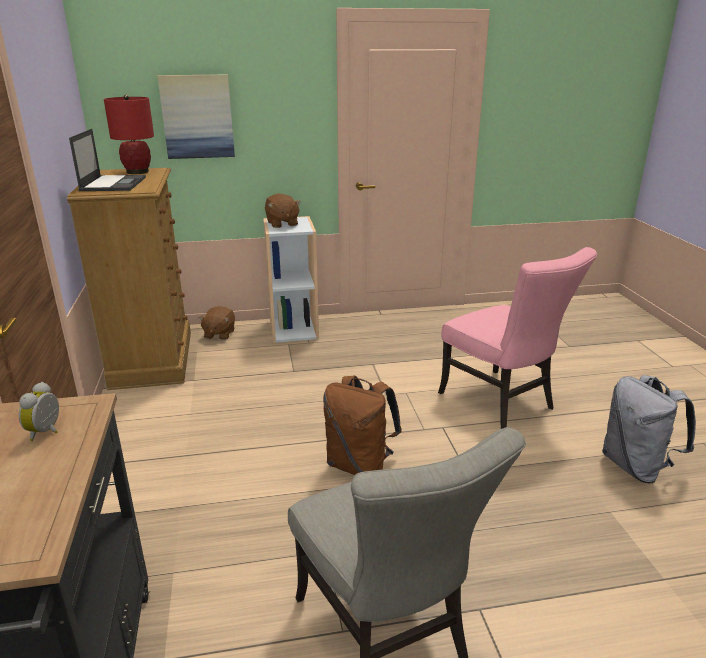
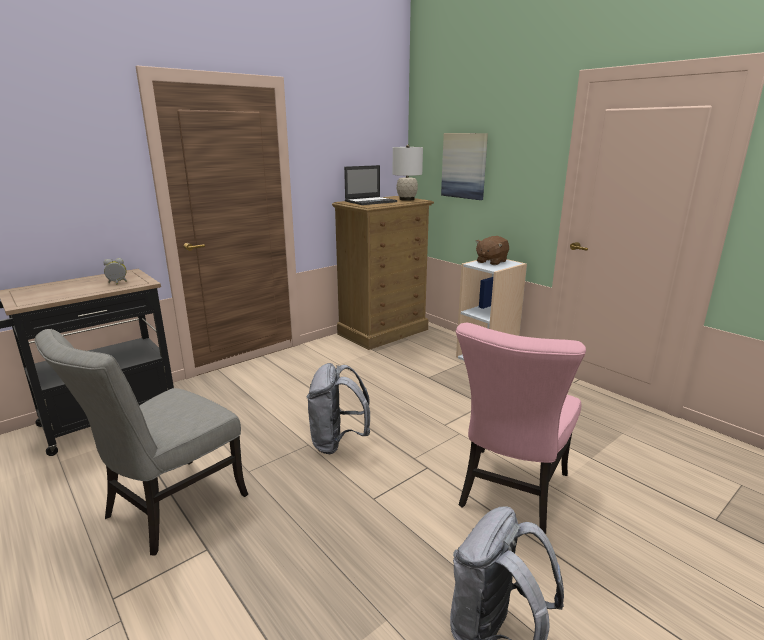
camera: 60 degrees right, 5 degrees down
(138, 172) = (407, 199): red table lamp -> white table lamp
(219, 334) = (439, 337): brown plush toy -> none
(360, 465) = (337, 442): brown backpack -> grey backpack

